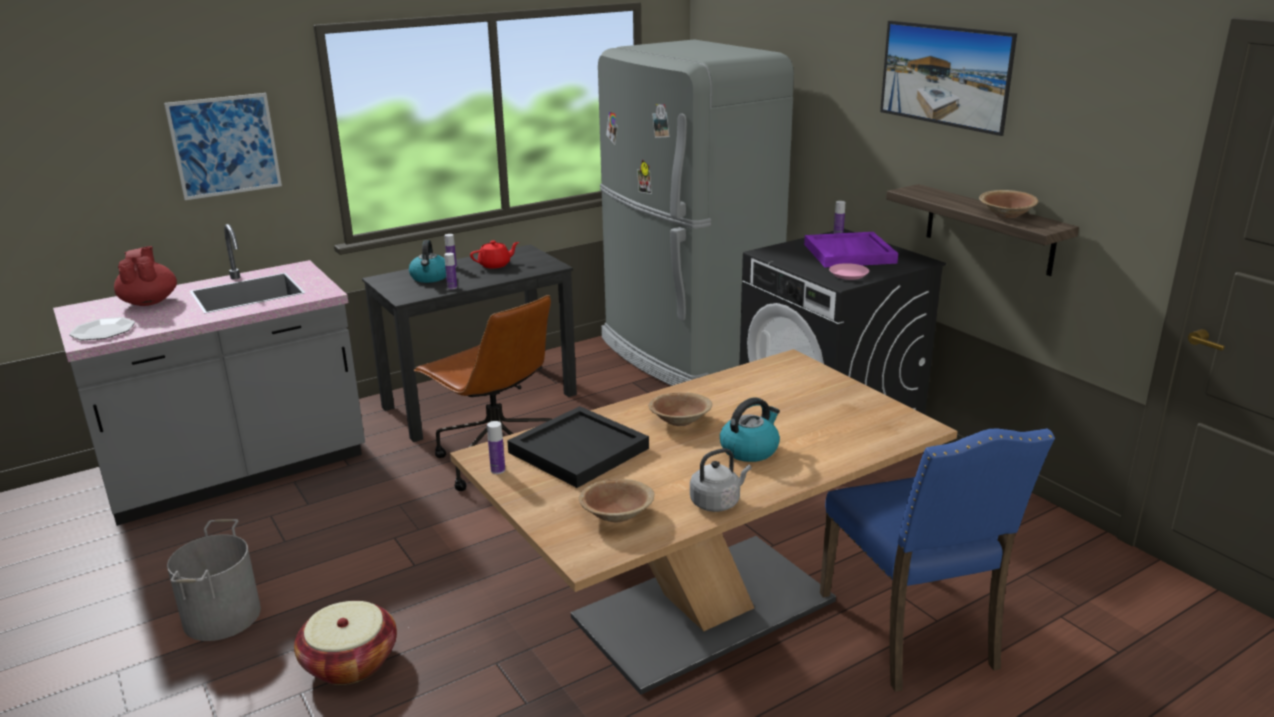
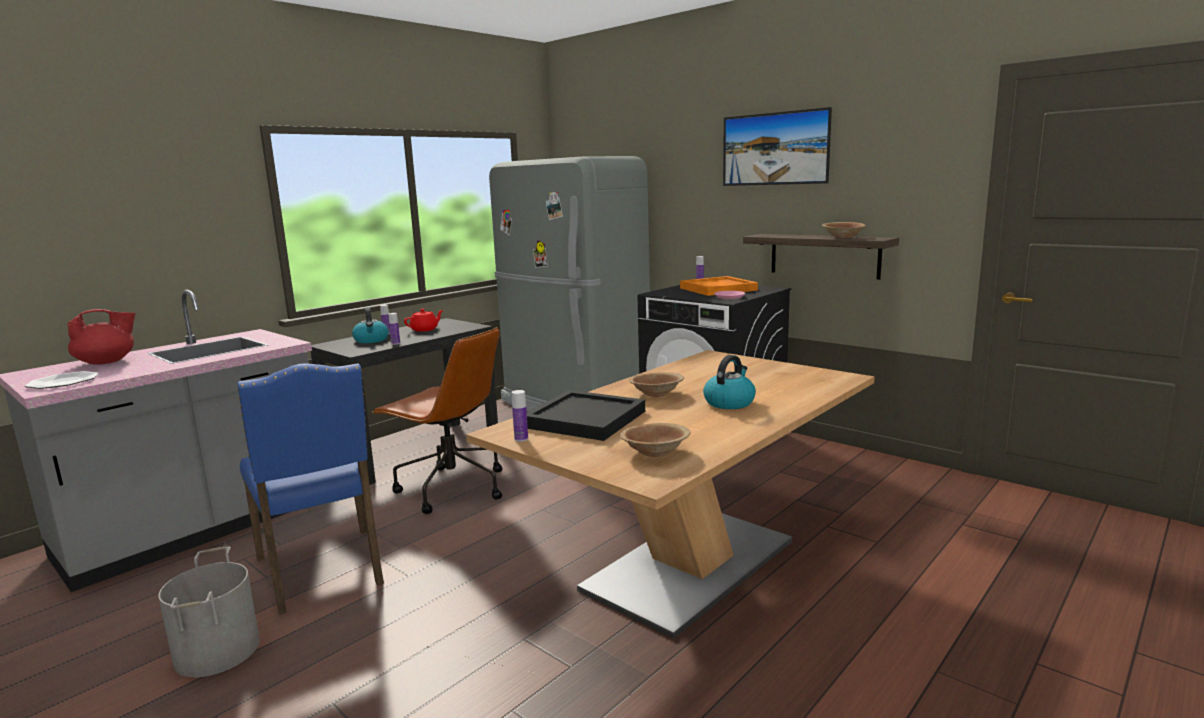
camera: 15 degrees left, 10 degrees down
(149, 302) = (107, 362): red teapot -> red teapot turned 90 degrees clockwise
(225, 146) = (178, 225): picture -> none
(350, 662) = (375, 666): basket -> none
(717, 502) = (734, 434): grey kettle -> none
(850, 254) = (718, 289): purple tray -> orange tray
(912, 634) = (865, 554): blue chair -> blue chair (323, 571)

